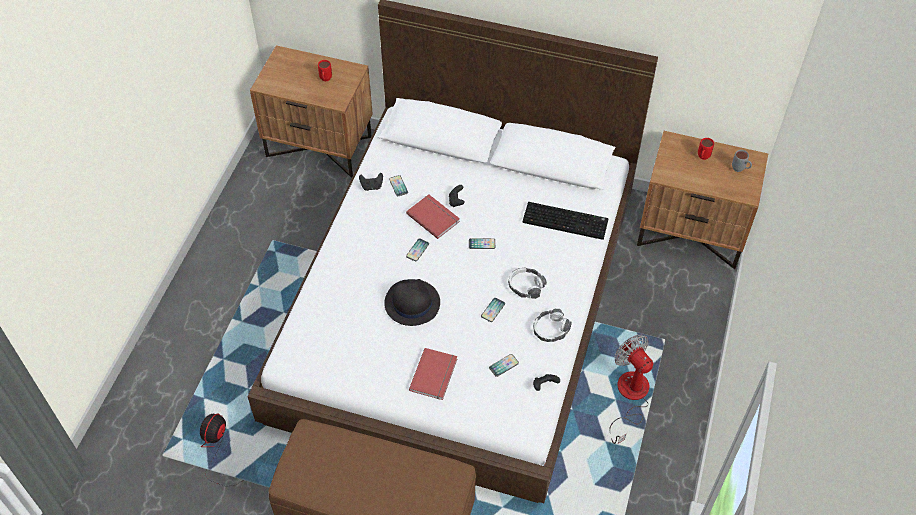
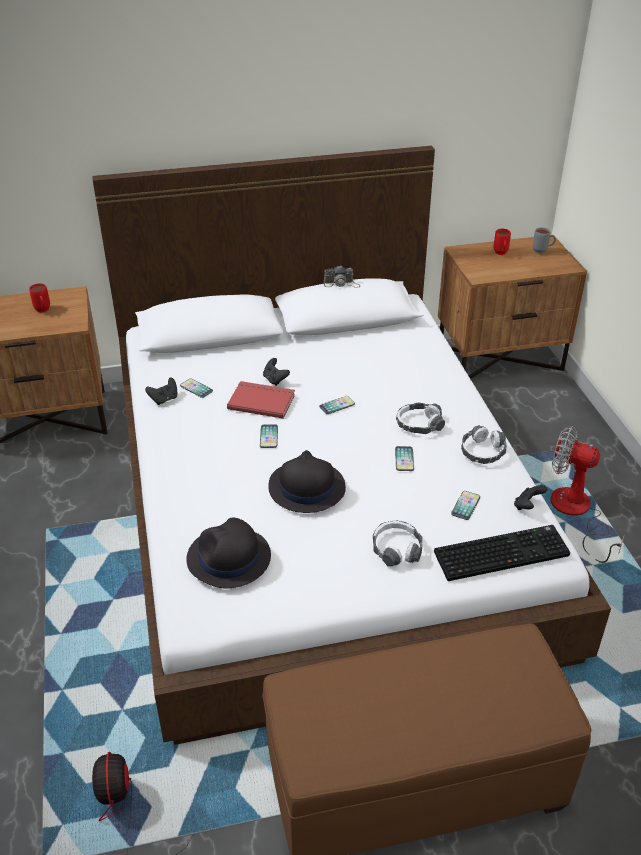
camera: 30 degrees left, 15 degrees down
(330, 332) = (228, 558): none -> black hat
(435, 375) = (396, 549): red book -> headphones
(553, 136) = (341, 284): none -> camera
(566, 220) = (407, 356): keyboard -> keyboard (501, 552)

